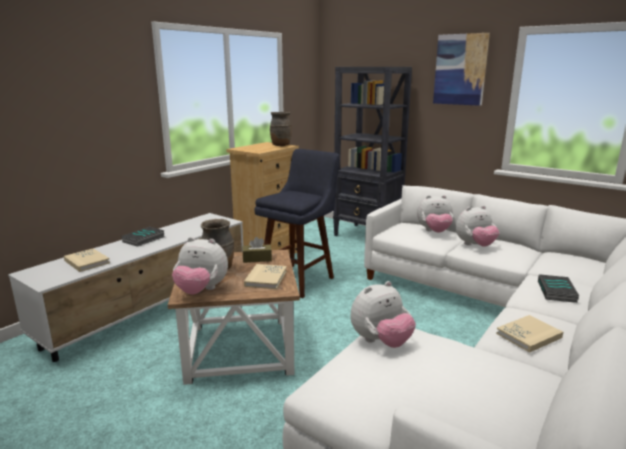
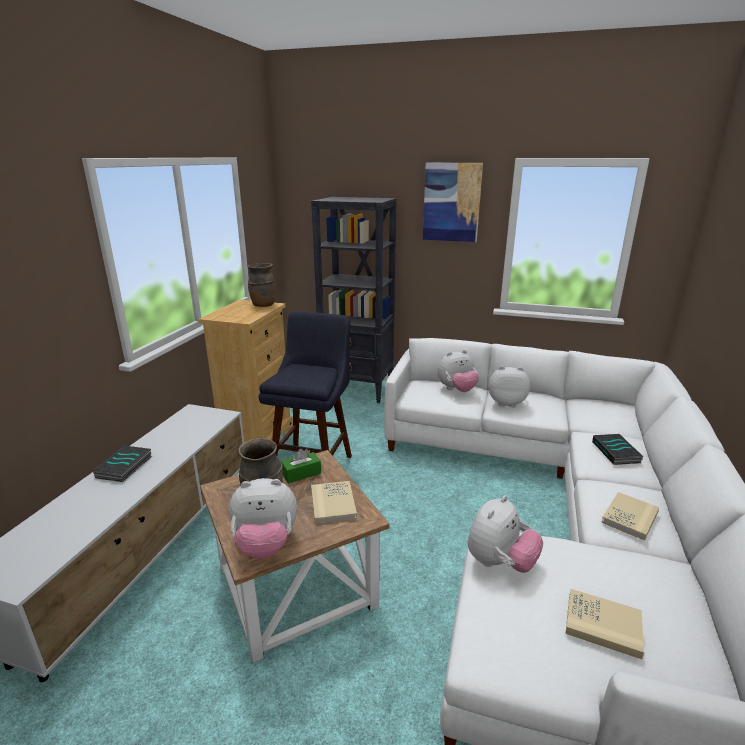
camera: 20 degrees left, 5 degrees up
(87, 262) = (62, 527): beige book -> beige book (603, 625)
(257, 259) = (301, 473): brown tissue box -> green tissue box
(475, 245) = (506, 402): plush toy -> plush toy turned 135 degrees counterclockwise

